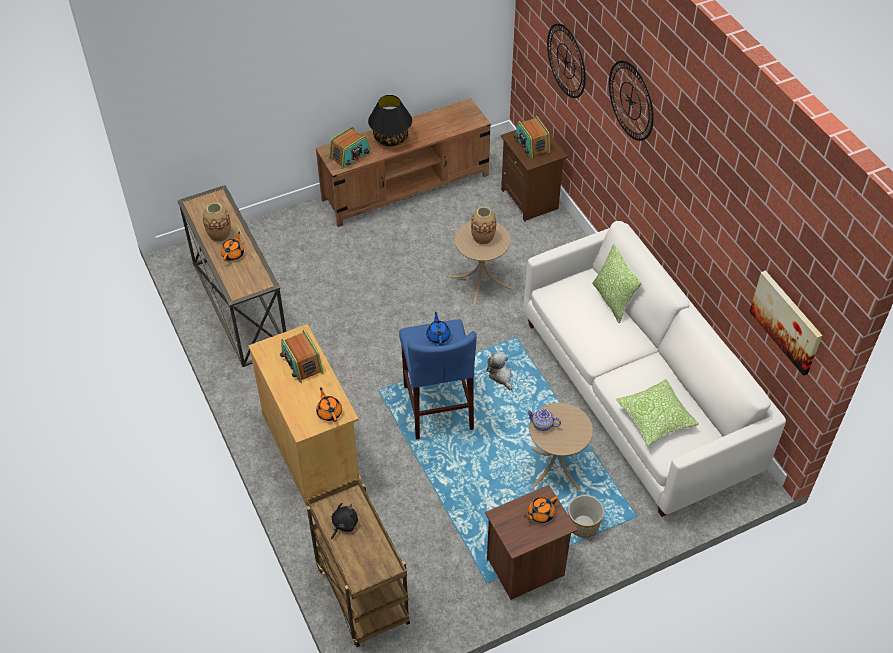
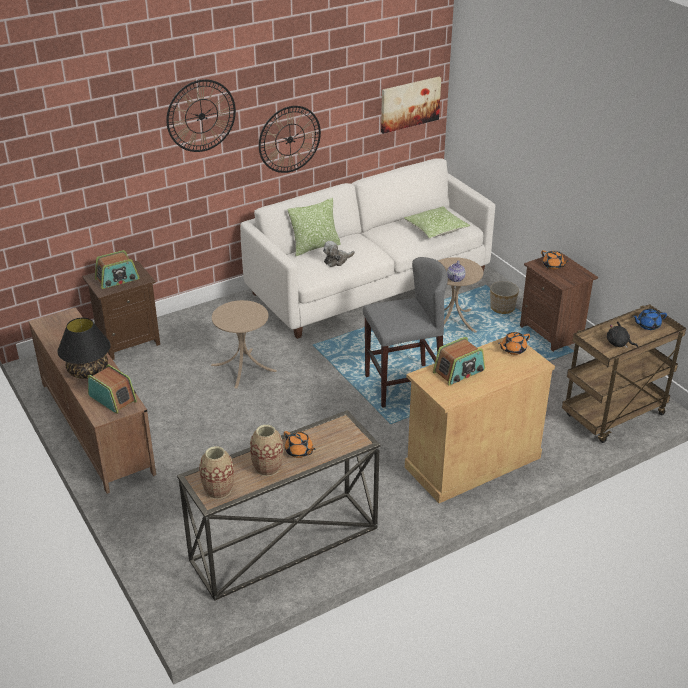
camera: 95 degrees left, 15 degrees down
(233, 254) = (299, 451): orange teapot -> orange teapot turned 150 degrees counterclockwise
(438, 336) = (390, 312): blue teapot -> blue teapot (647, 325)
(438, 407) = (403, 386): blue stool -> grey stool
(483, 238) = (238, 315): vase -> vase (218, 490)
(500, 376) = (360, 352): plush toy -> plush toy (337, 260)
(566, 61) = (97, 175): wall clock -> wall clock (289, 139)

